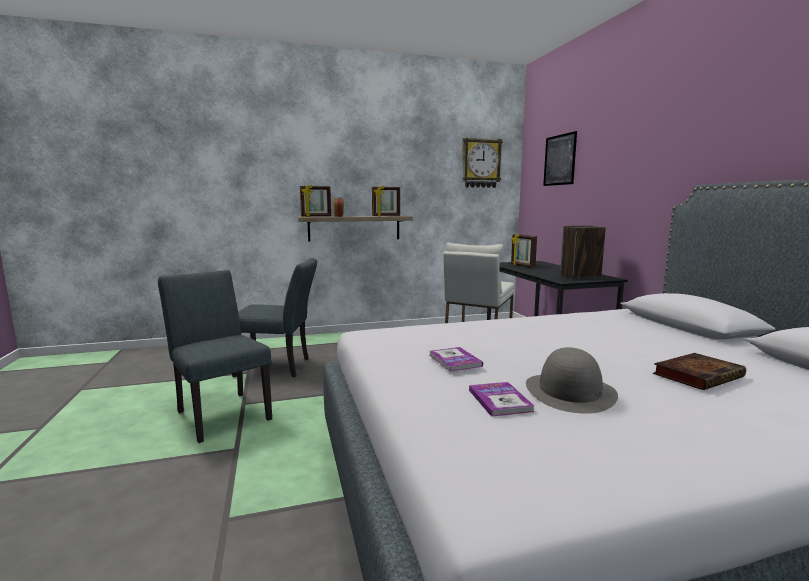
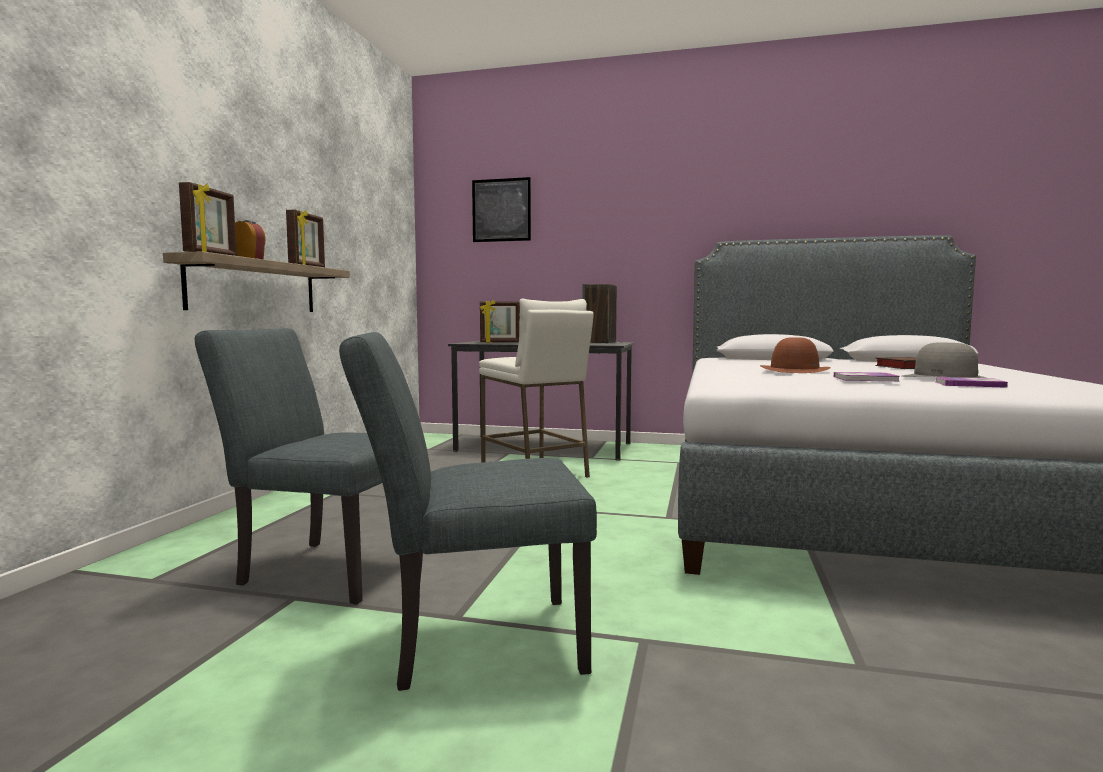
camera: 60 degrees left, 5 degrees down
(279, 367) = (321, 568): grey chair -> grey chair turned 105 degrees counterclockwise
(480, 163) = (385, 201): wall clock -> none
(510, 338) = (794, 370): none -> brown hat

